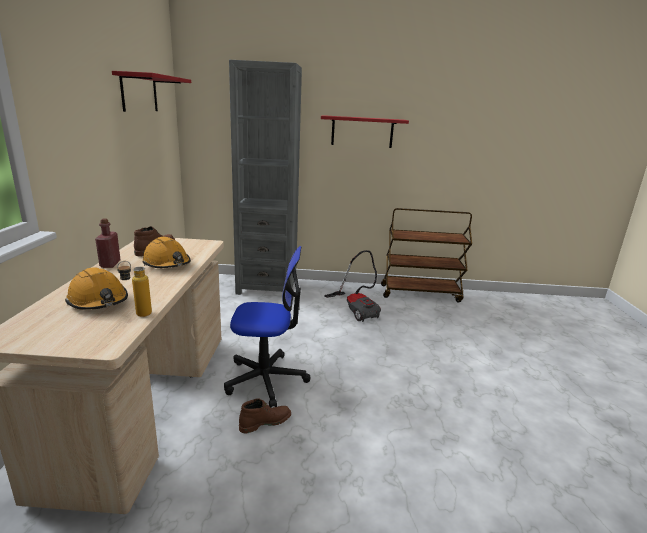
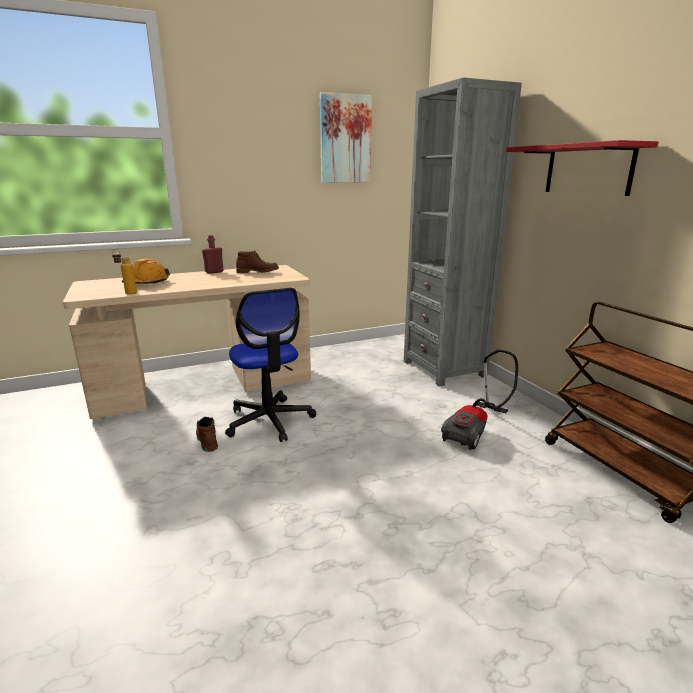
camera: 65 degrees right, 0 degrees up
(139, 93) = (345, 139): red shelf -> picture
(167, 264) = (230, 279): orange hard hat -> none
(265, 422) = (206, 439): brown boot -> brown boot turned 150 degrees counterclockwise

